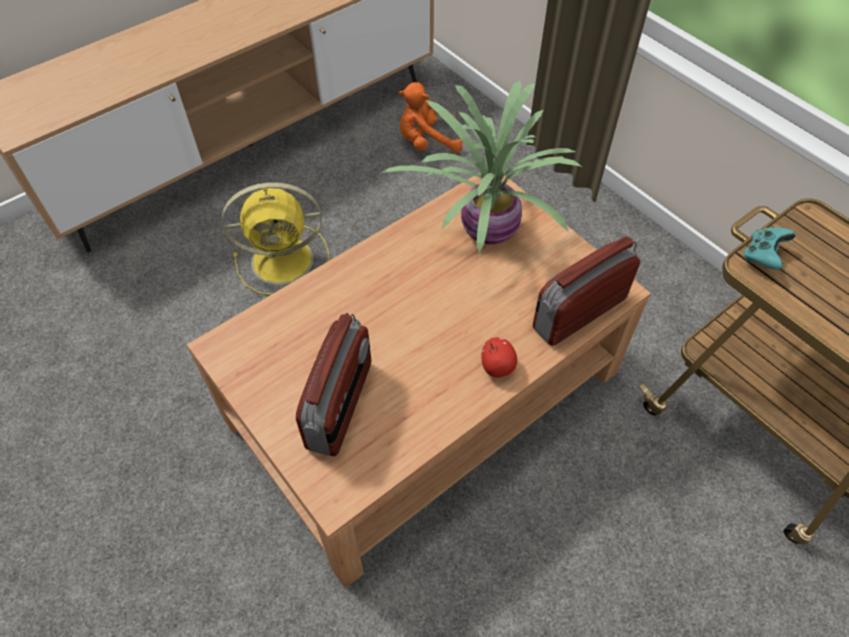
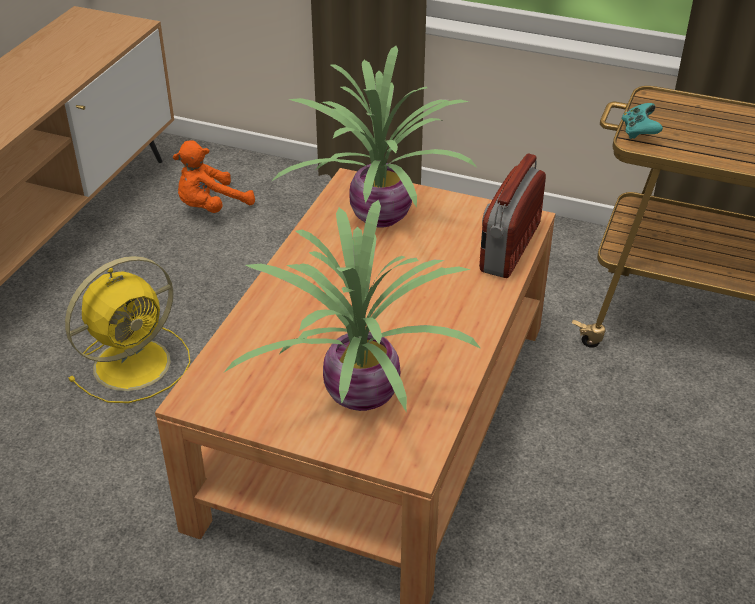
camera: 30 degrees left, 15 degrees down
(341, 405) = (357, 394): radio -> potted plant
(497, 367) = (473, 311): apple -> none

